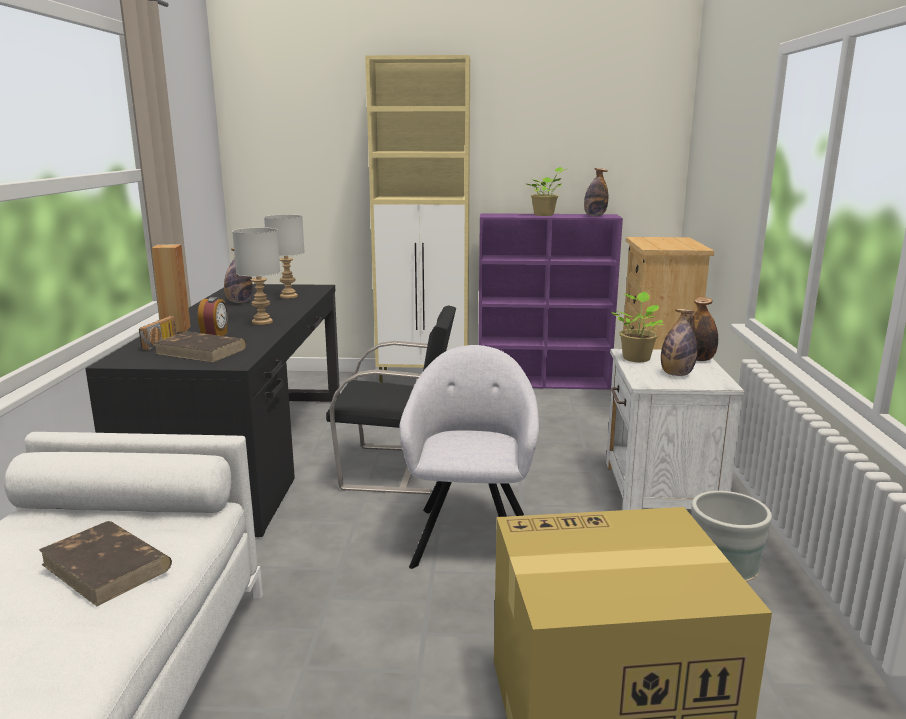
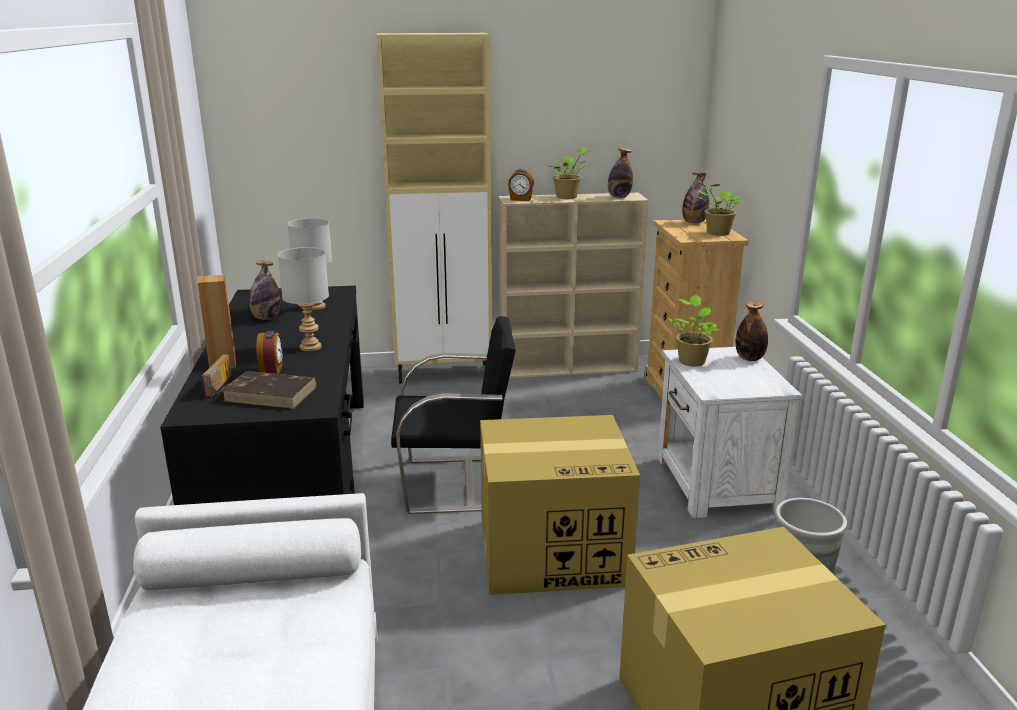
camera: 10 degrees left, 5 degrees up
(107, 567) = (284, 647): brown book -> none
(470, 535) = (554, 551): grey armchair -> cardboard box
(498, 215) = (520, 199): none -> alarm clock
(544, 382) = (569, 367): purple bookcase -> beige bookcase
(676, 374) = (735, 379): bottle -> bottle (694, 222)
(683, 245) = (716, 233): none -> potted plant

